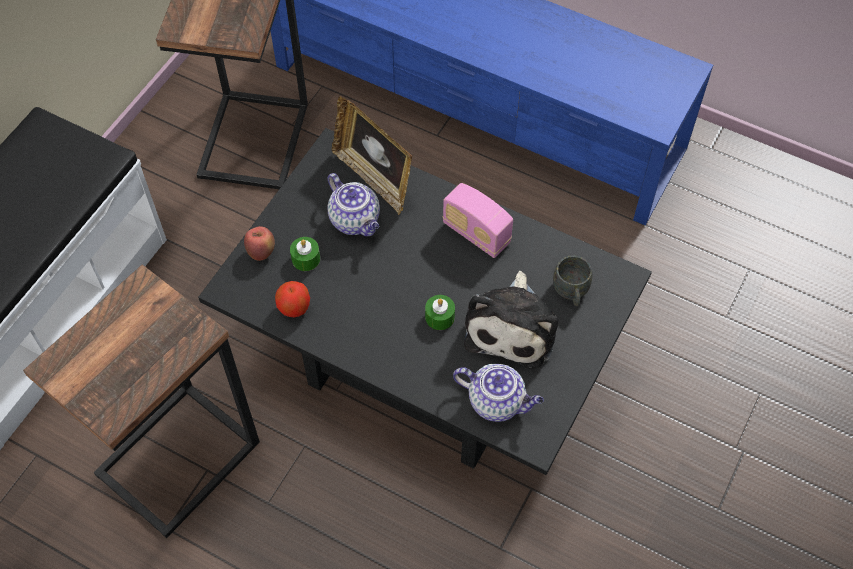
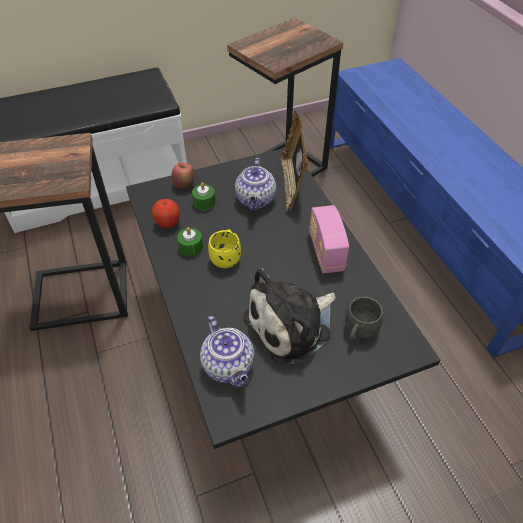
camera: 40 degrees right, 10 degrees down
(390, 303) = (226, 257): none -> yellow mug
(439, 317) = (248, 285): green candle -> green candle (191, 247)

